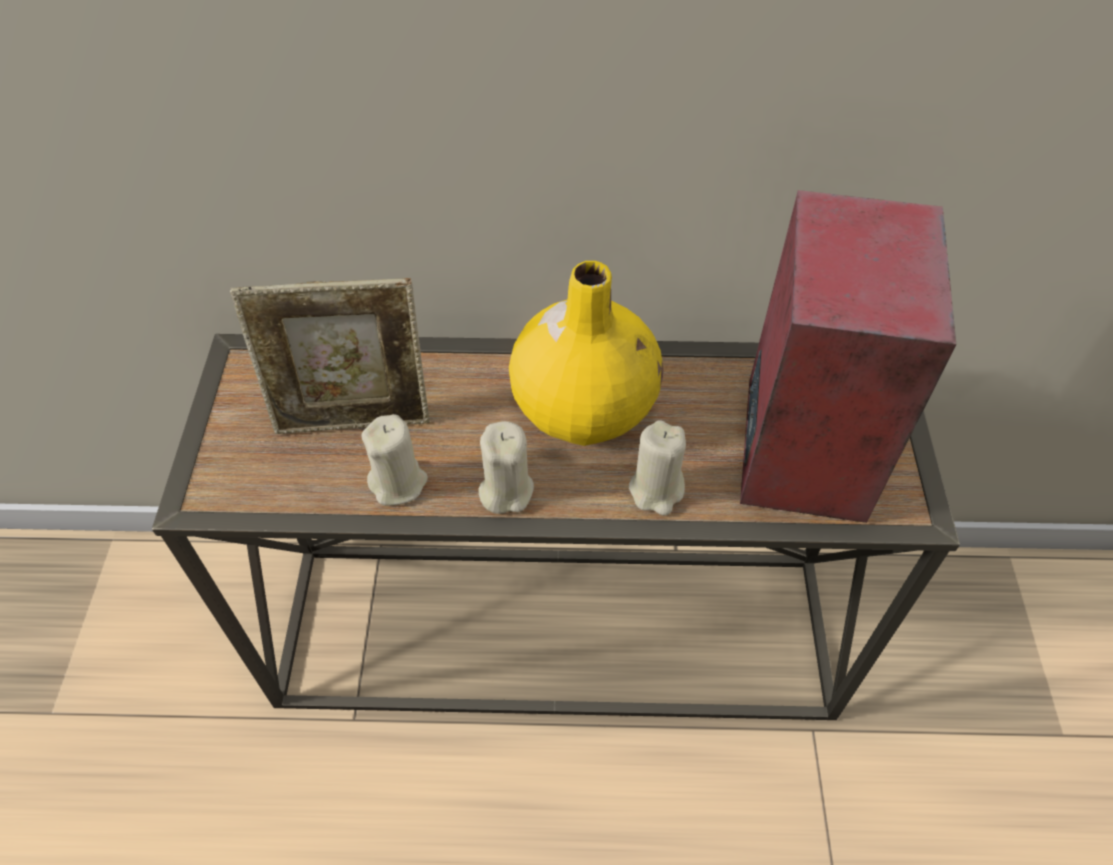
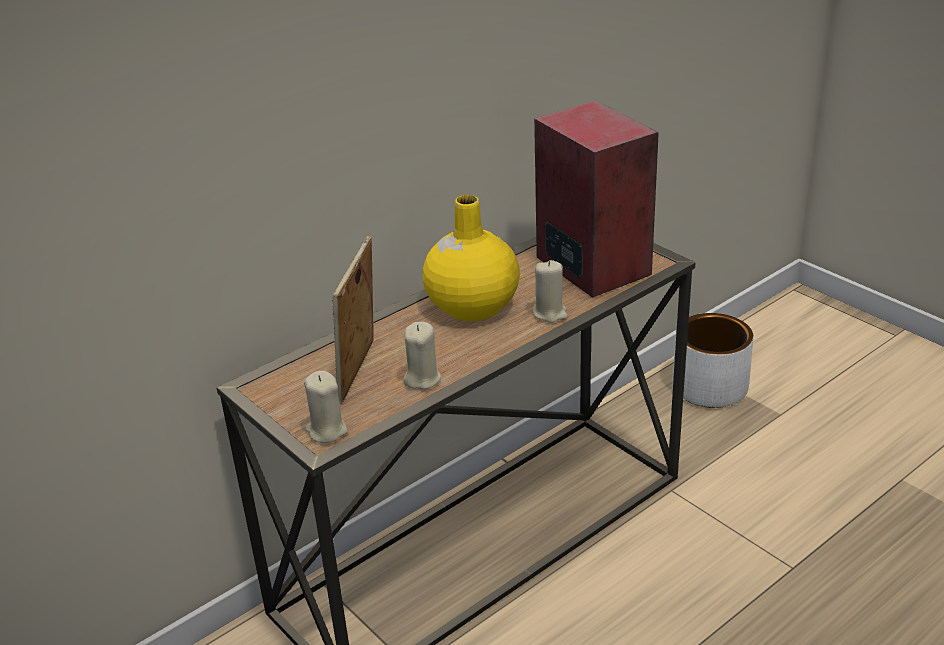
camera: 40 degrees left, 20 degrees down
(355, 421) = (360, 373): picture frame -> picture frame turned 150 degrees clockwise
(505, 490) = (480, 351): beige candle -> beige candle (326, 431)
(1008, 626) = (710, 387): none -> white planter

